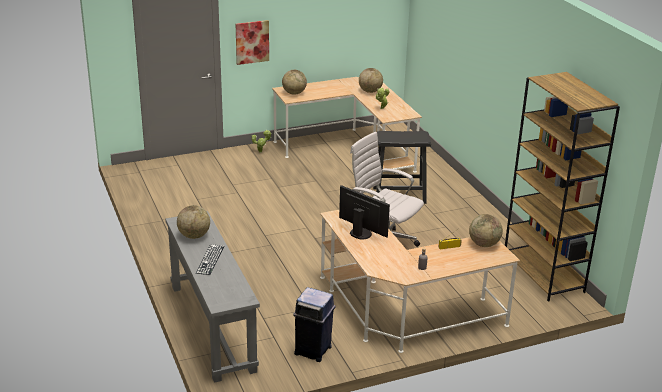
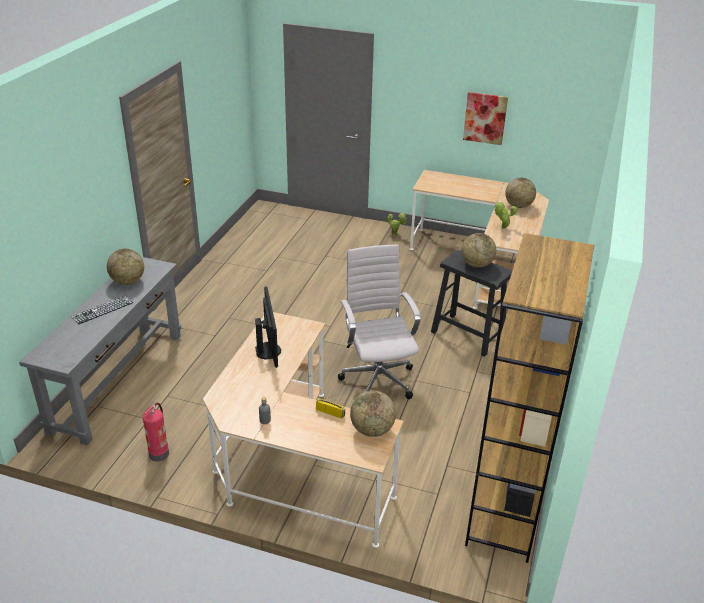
camera: 40 degrees right, 5 degrees up
(252, 42) = (407, 112): picture -> picture (485, 118)
(294, 93) = (436, 181): globe -> globe (476, 264)
(313, 350) = (159, 453): blue trash can -> fire extinguisher

